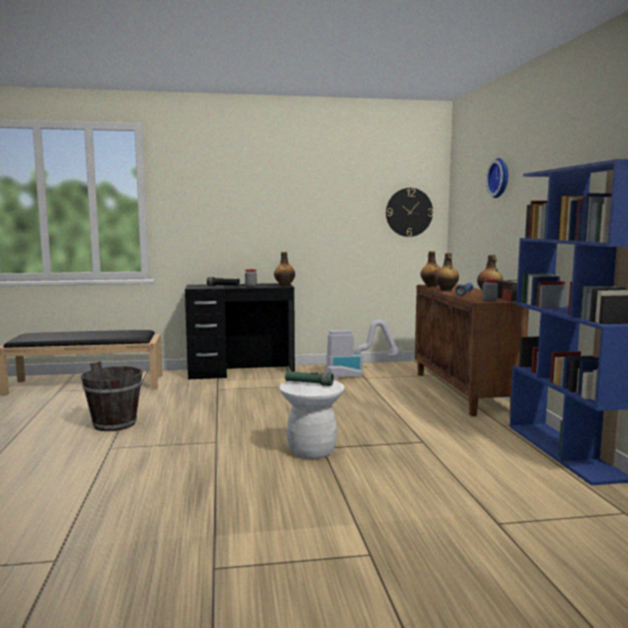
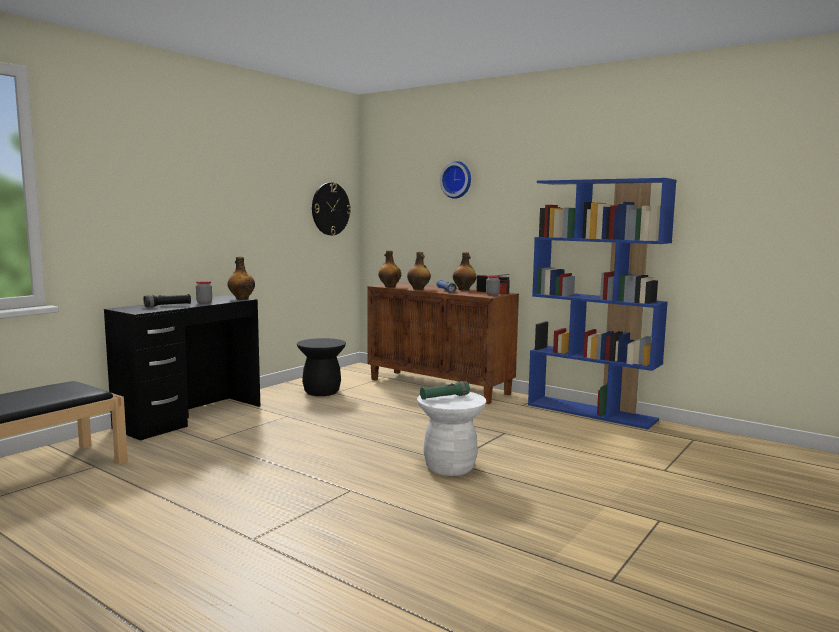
camera: 45 degrees left, 0 degrees up
(115, 424) = (184, 514): brown bucket -> none
(357, 375) = (322, 392): vacuum cleaner -> black stool

